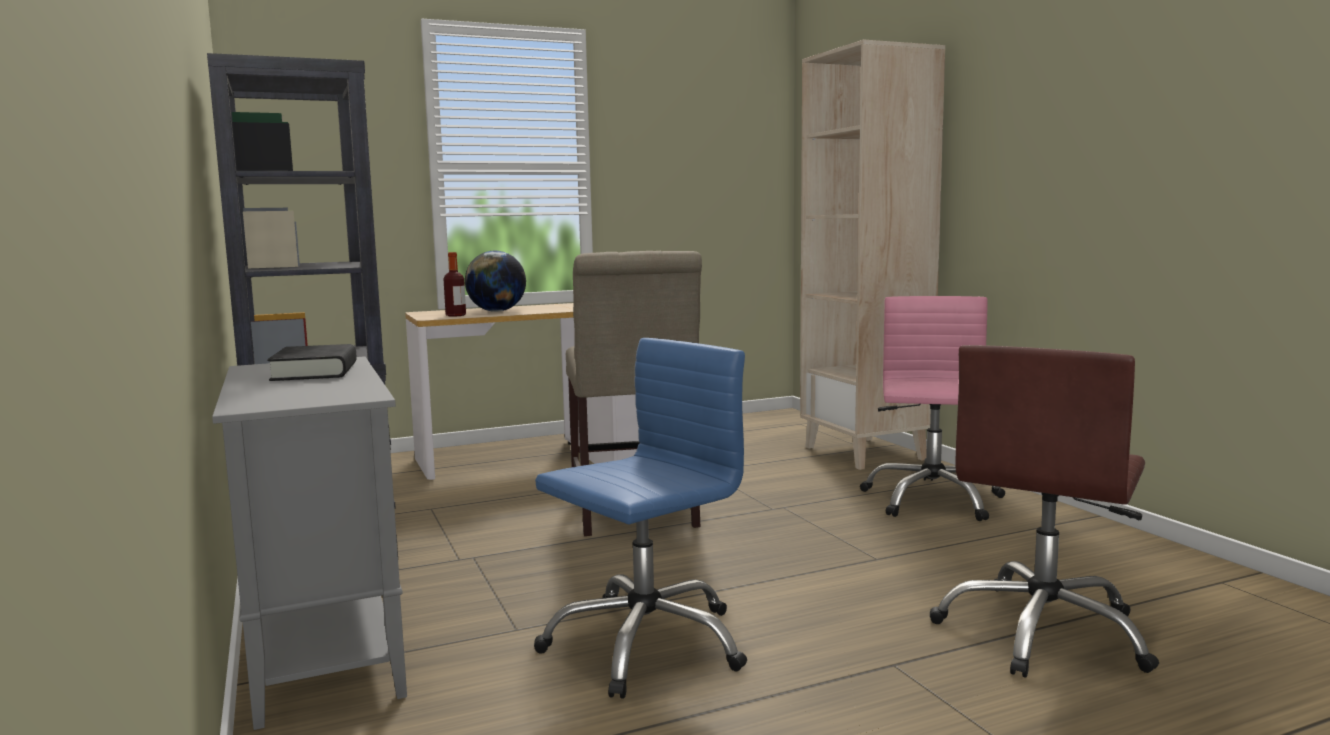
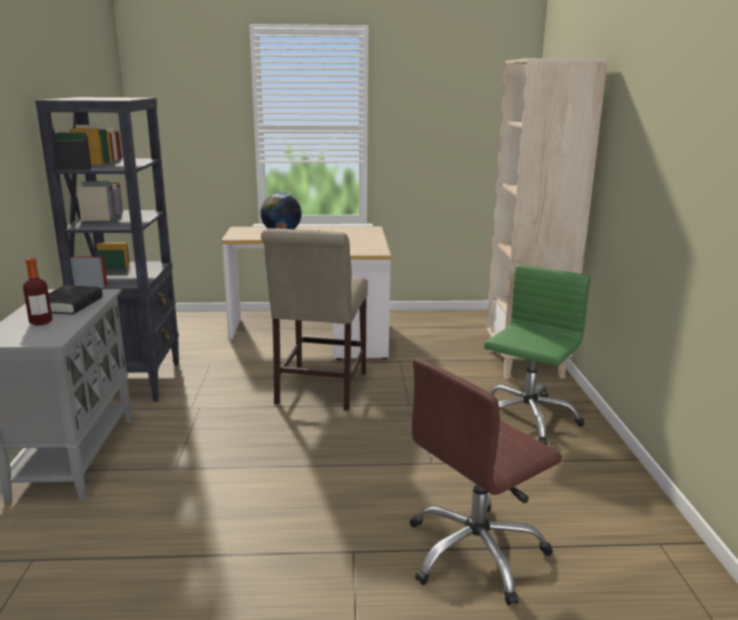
camera: 20 degrees right, 10 degrees up
(455, 315) = (250, 236): bottle -> bottle (41, 322)
(645, 643) = (230, 496): blue office chair -> none
(931, 499) = (526, 418): pink office chair -> green office chair

